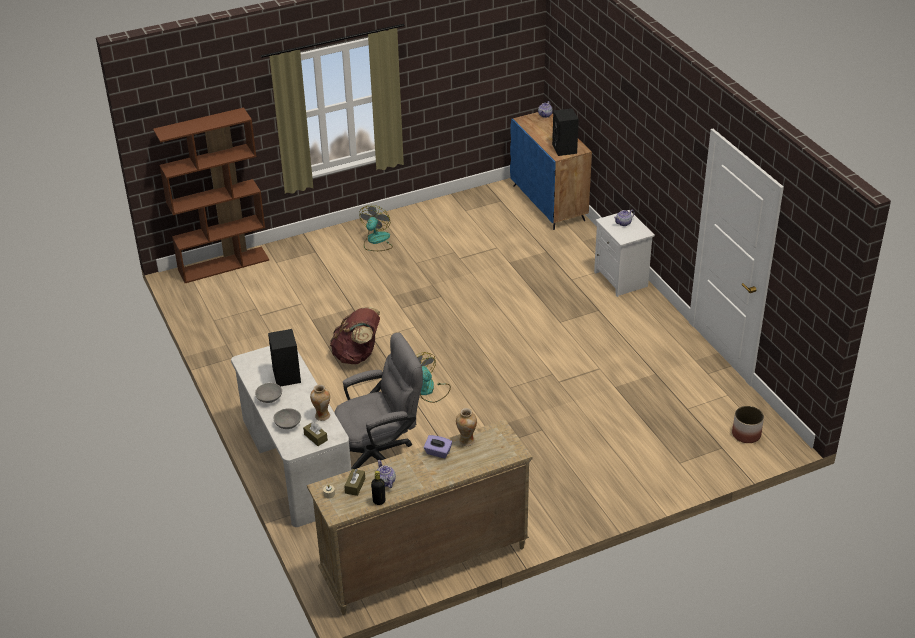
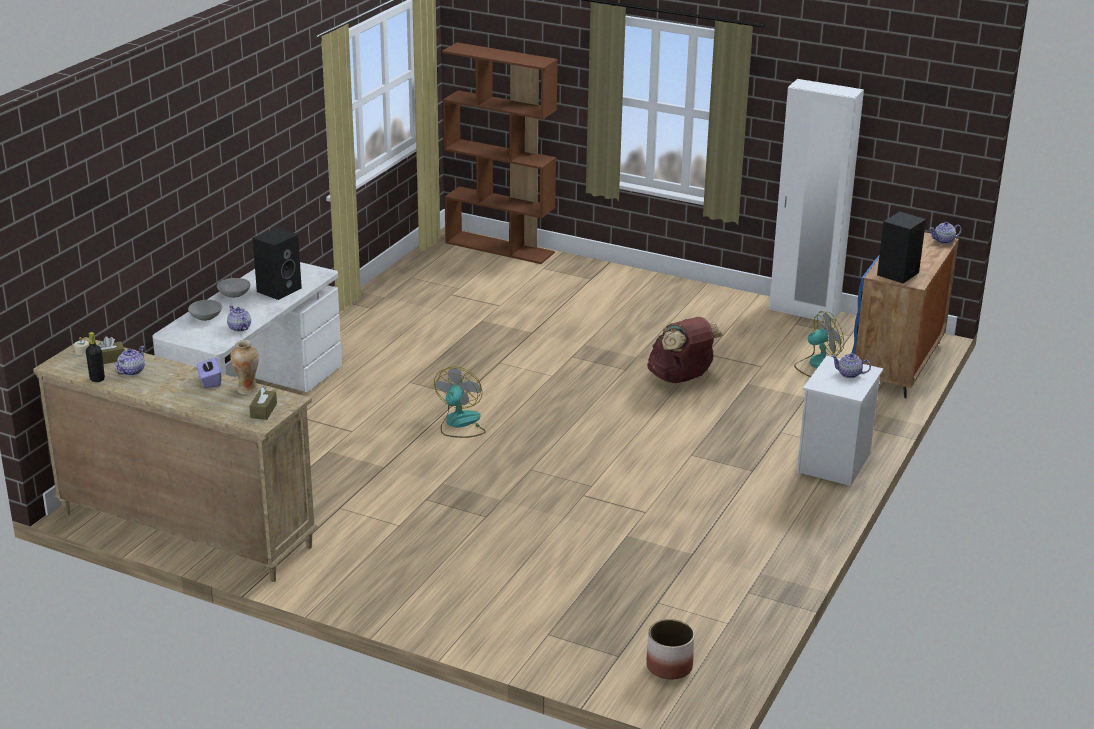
camera: 50 degrees right, 10 degrees down
(315, 437) = (202, 337): brown tissue box -> brown tissue box (263, 411)
(322, 416) = (239, 328): vase -> teapot
(357, 355) = (461, 365): brown backpack -> brown backpack (681, 378)
(376, 241) = (659, 300): fan -> fan (818, 365)
(380, 454) = (324, 438): grey office chair -> none
(455, 200) = (804, 311): none -> white wardrobe

